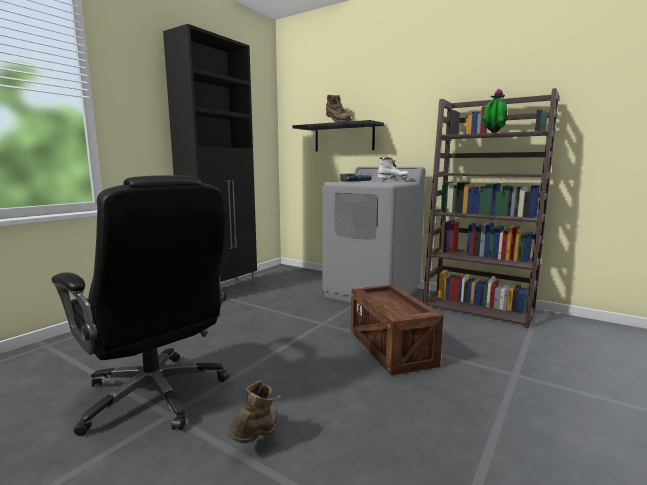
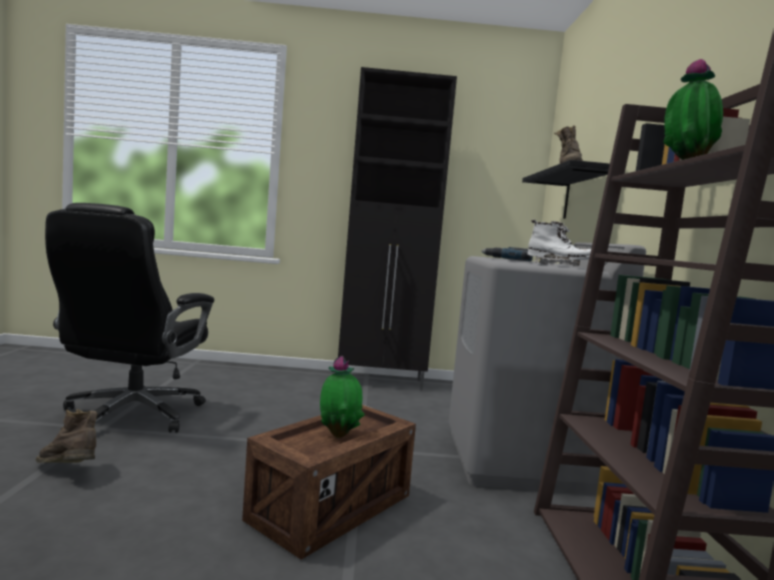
camera: 55 degrees right, 5 degrees down
(257, 439) = (69, 471): brown boot -> brown boot turned 135 degrees counterclockwise
(395, 302) = (339, 435): none -> potted plant

